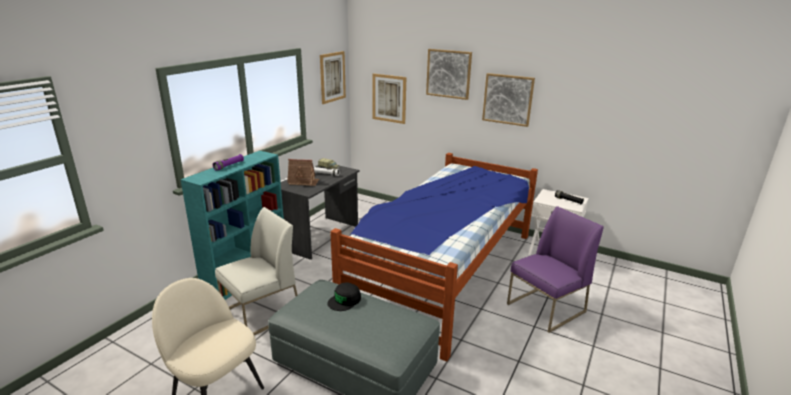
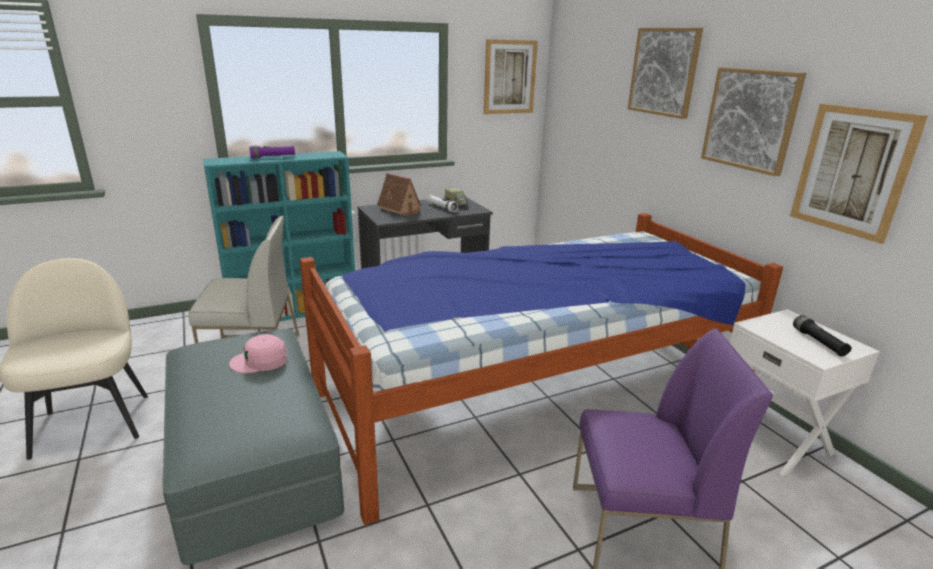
camera: 35 degrees right, 0 degrees up
(344, 300) = (260, 361): black cap -> pink cap
(389, 98) = (585, 116): picture -> picture (852, 171)

